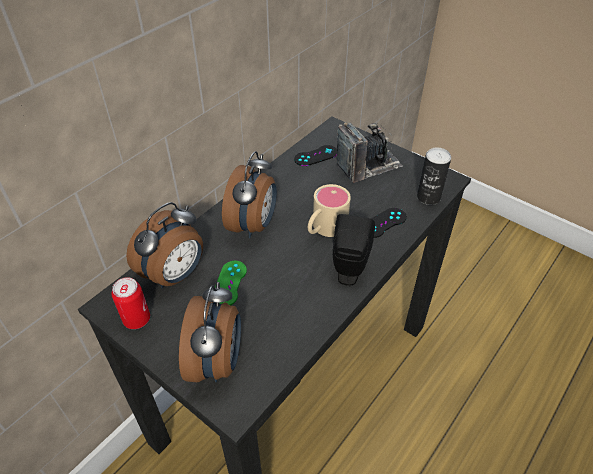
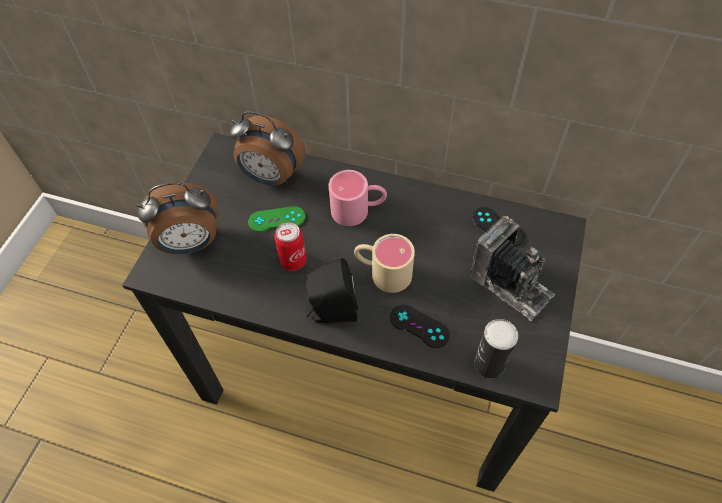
camera: 70 degrees right, 10 degrees up
(136, 319) = (215, 173): can -> can (293, 261)
(253, 225) = (358, 210): alarm clock -> pink mug

